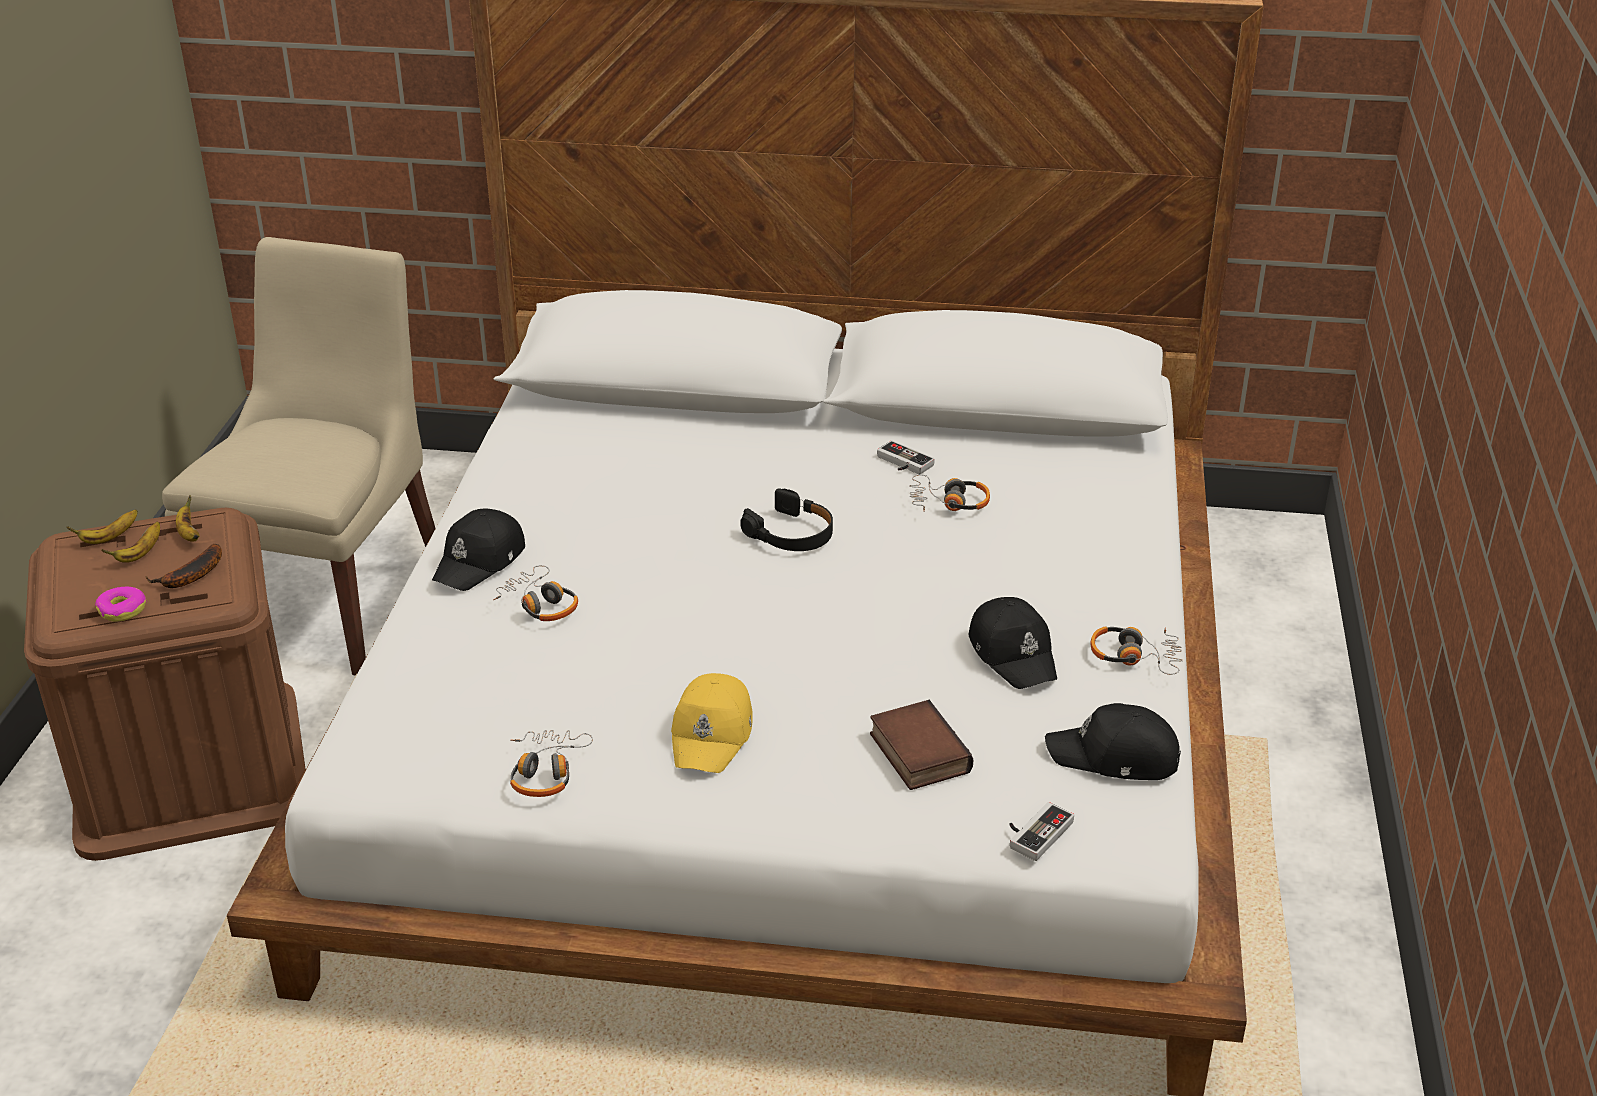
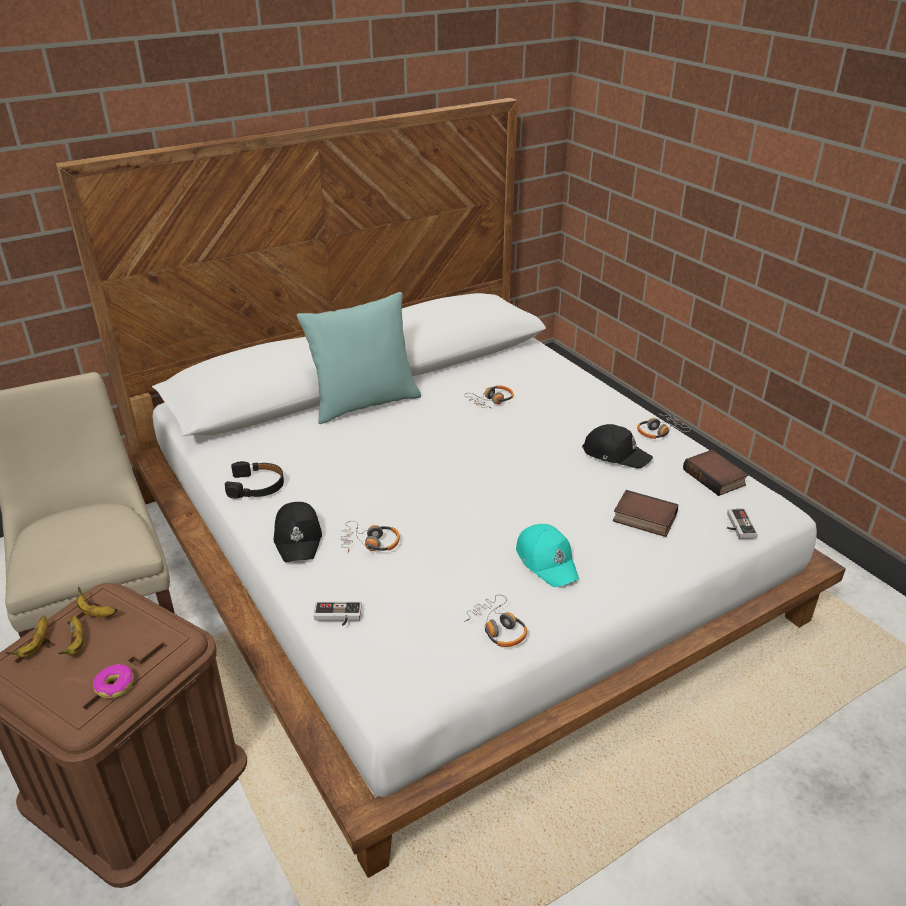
camera: 40 degrees left, 0 degrees up
(190, 576) = (137, 638): banana -> none
(713, 734) = (547, 561): yellow cap -> turquoise cap
(779, 433) = (364, 403): none -> turquoise pillow
(791, 534) = (443, 447): black headphones -> black headphones (257, 486)
(901, 463) = (443, 393): game controller -> game controller (337, 617)
(1114, 757) = (715, 477): black cap -> book

